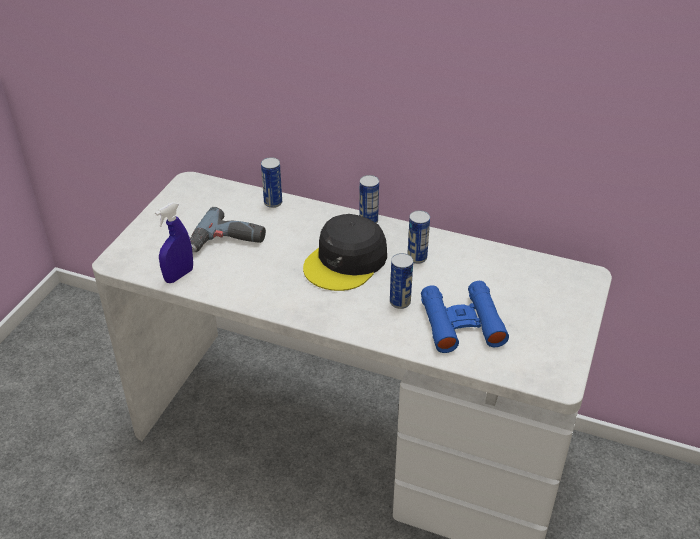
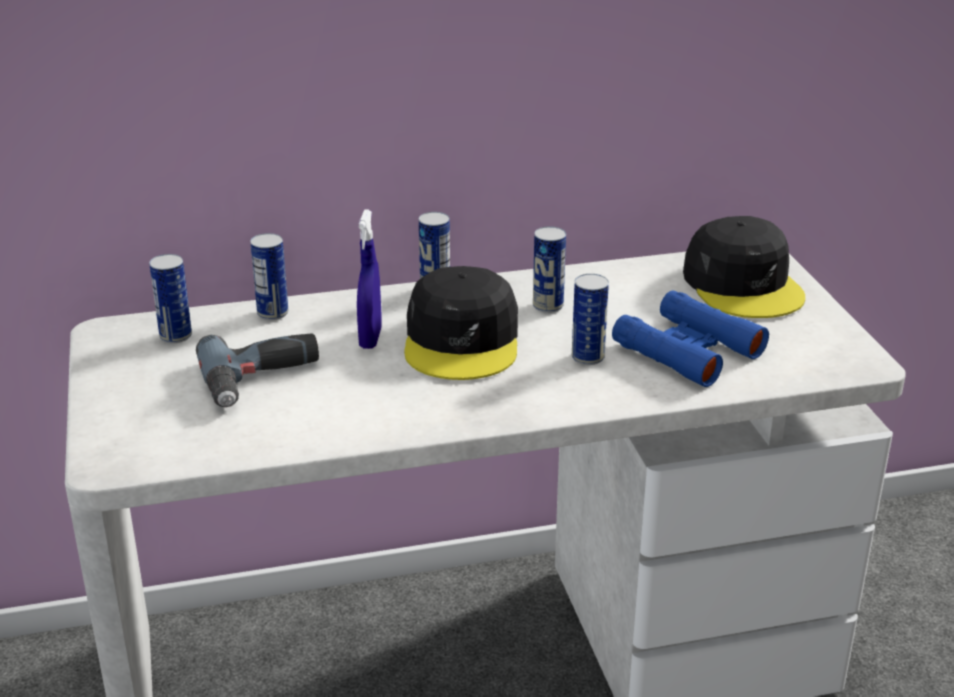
camera: 35 degrees left, 10 degrees down
(179, 275) = (238, 443): blue spray bottle -> blue spray bottle (370, 338)
(216, 198) = (176, 336): none -> can
(550, 292) = (743, 285): none -> black cap

